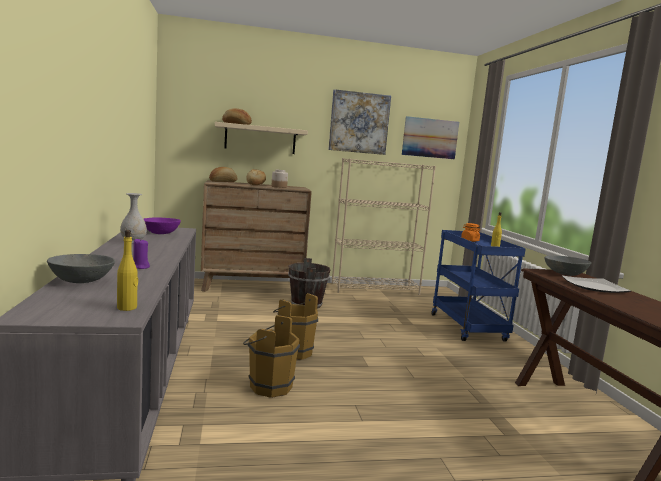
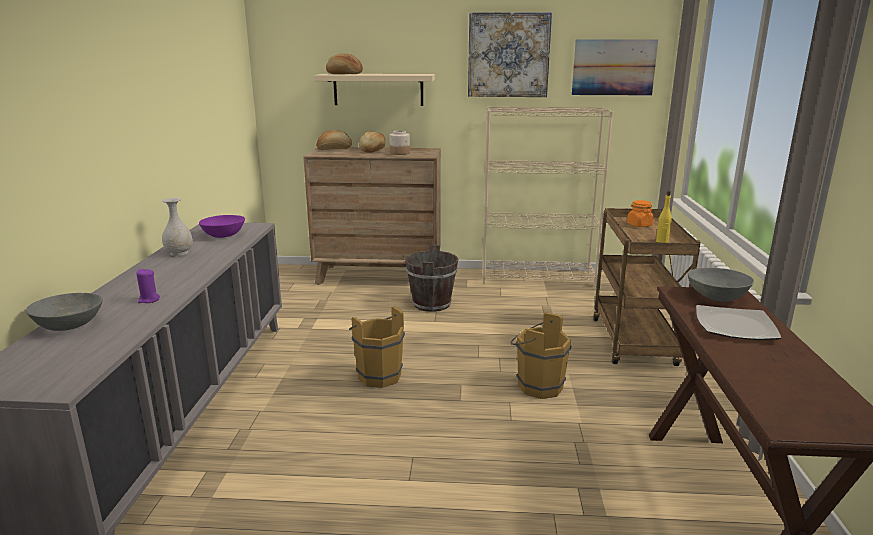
camera: 15 degrees right, 10 degrees up
(127, 308) = (78, 371): yellow bottle -> none
(267, 386) = (323, 424): brown bucket -> brown bucket (536, 386)
(469, 328) = (635, 343): blue cart -> brown cart

